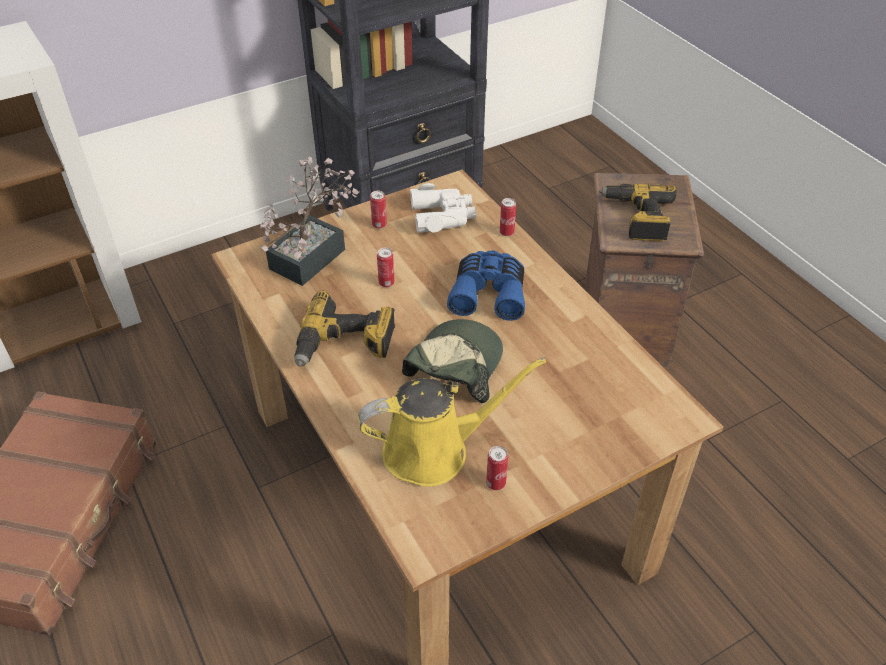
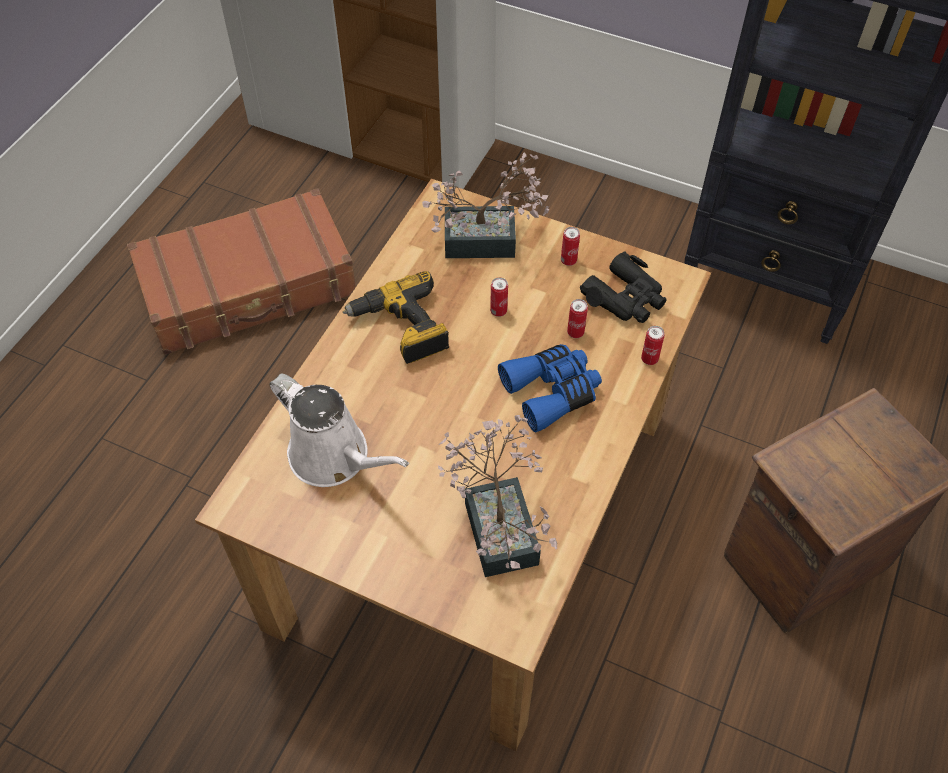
camera: 55 degrees right, 10 degrees up
(434, 450) = (334, 457): yellow watering can -> white watering can
(442, 216) = (625, 298): white binoculars -> black binoculars
(454, 367) = (438, 418): cap -> none
(496, 483) = (331, 520): can -> can (575, 332)
(581, 380) = (499, 523): none -> potted plant
(637, 218) = (833, 464): power drill -> none

